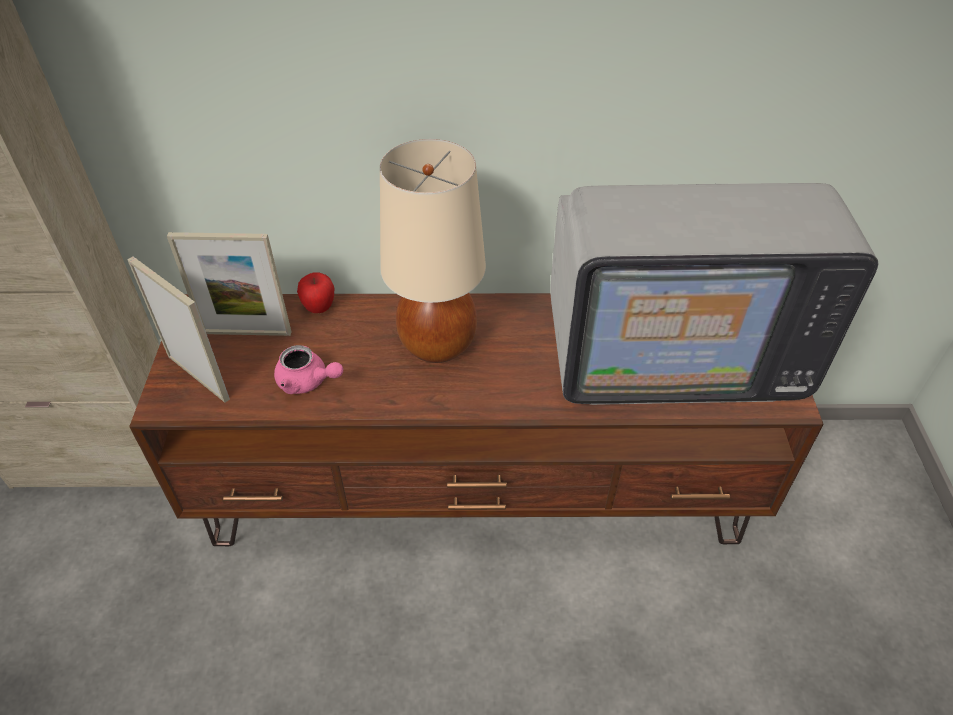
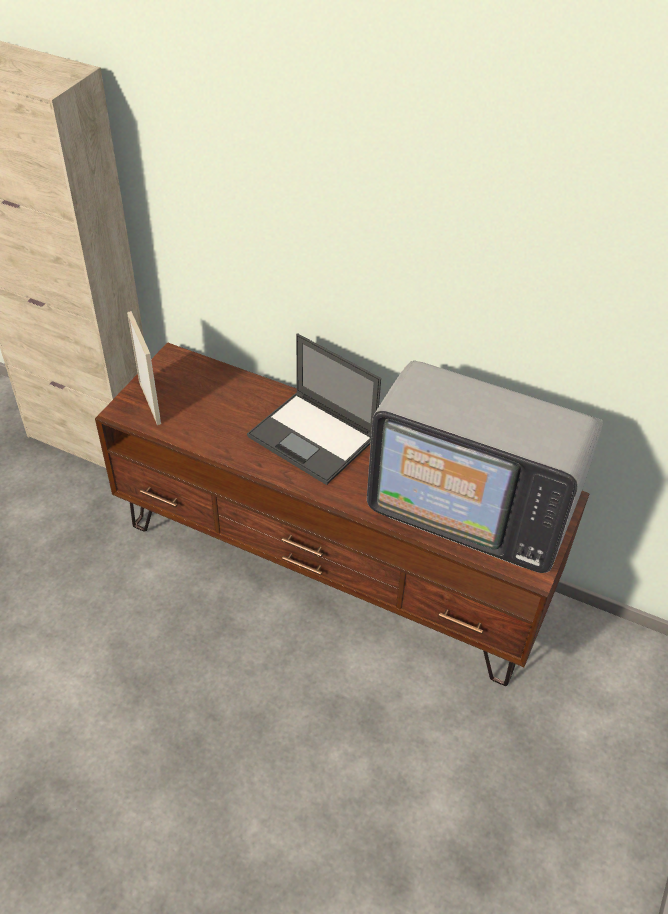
camera: 25 degrees right, 0 degrees up
(246, 332) = (195, 384): picture frame -> none
(308, 382) = (214, 431): pink teapot -> none
(319, 308) = (250, 384): apple -> none
(438, 343) = (314, 438): beige table lamp -> laptop

